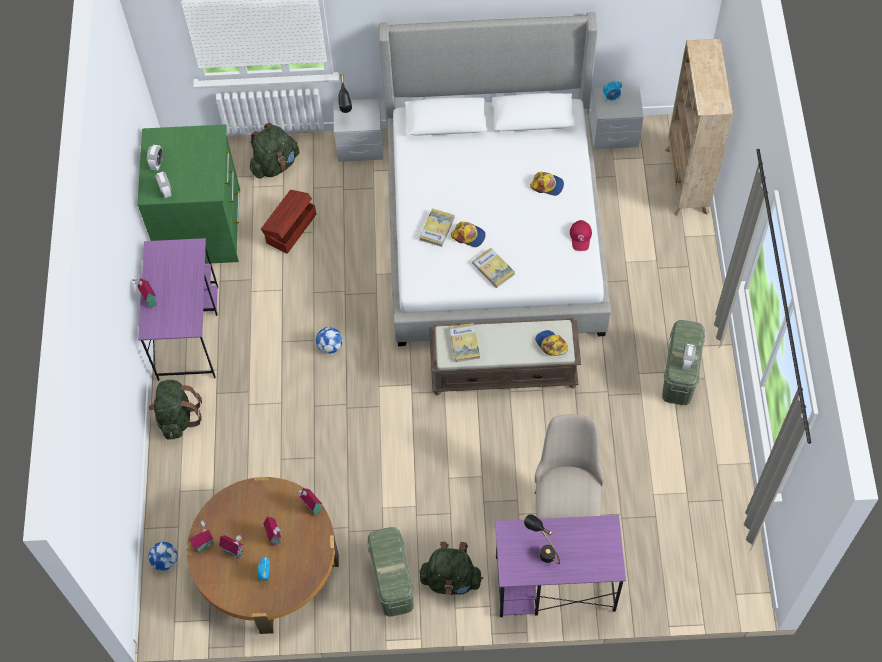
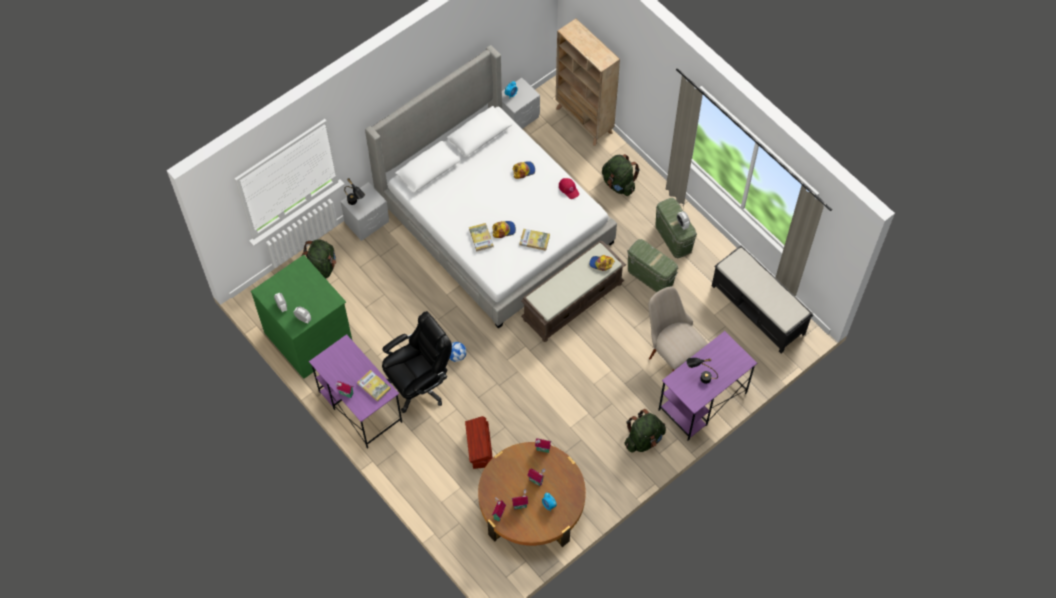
camera: 40 degrees left, 0 degrees up
(165, 560) = (469, 547): football -> none
(177, 417) = (400, 461): green backpack -> green backpack (619, 184)
(267, 349) = (419, 384): none -> black office chair
(290, 229) = (368, 301): brown storage box -> brown storage box (480, 448)
(393, 582) = (612, 464): green storage box -> green storage box (650, 276)
(464, 343) = (551, 296): book -> book (374, 386)
(711, 525) = (758, 310): none -> black bench

